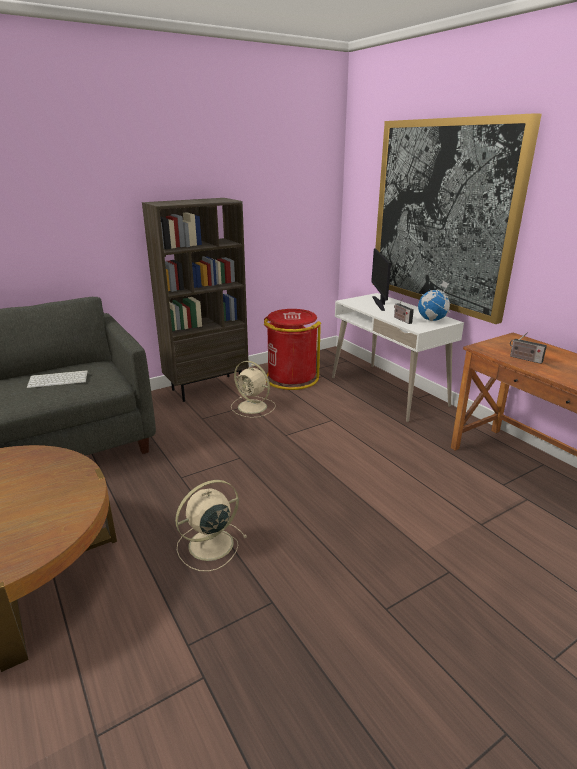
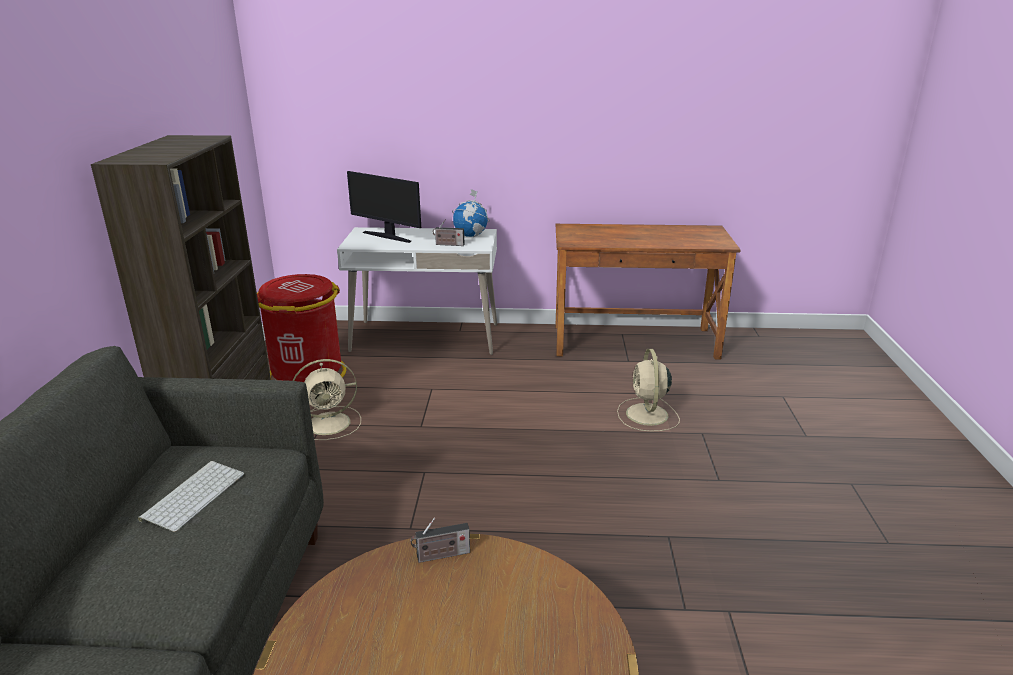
camera: 55 degrees left, 0 degrees up
(209, 545) = (556, 548): beige fan -> beige fan (647, 415)
(443, 216) = (439, 118): picture -> none
(524, 359) = (610, 240): radio -> radio (441, 556)

